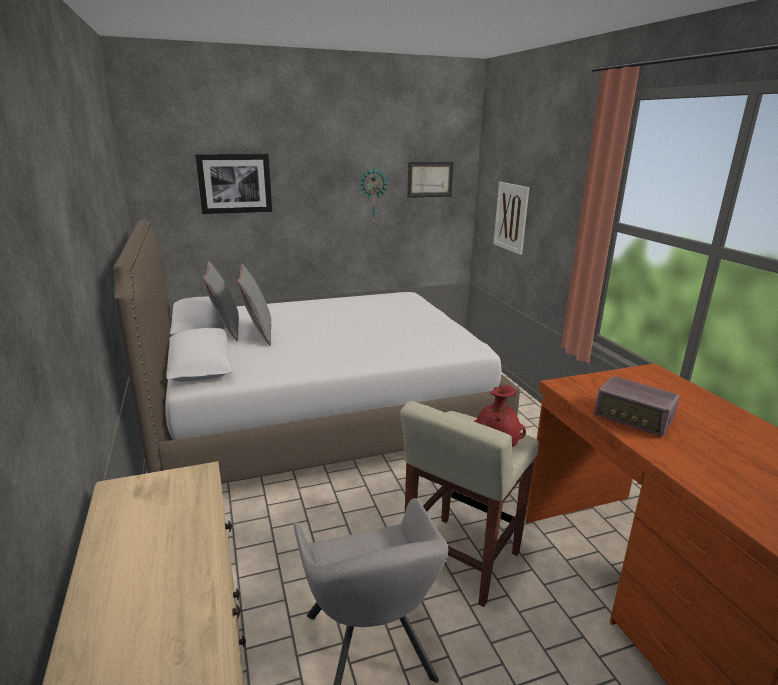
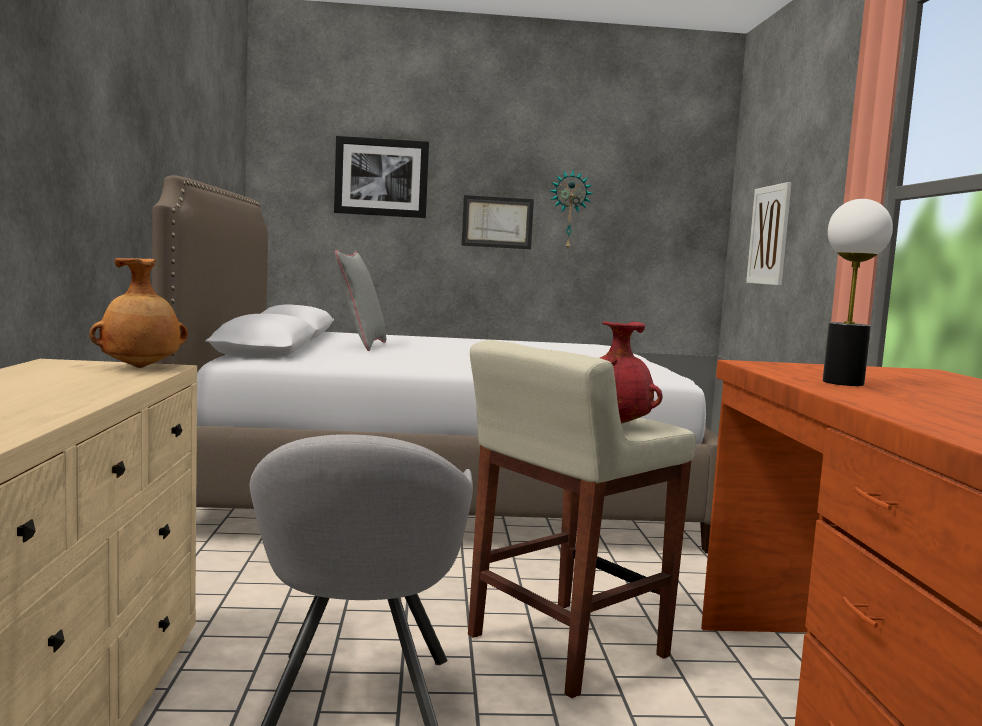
camera: 15 degrees right, 15 degrees down
(186, 483) = (140, 368): none -> brown vase
(225, 330) = (322, 340): grey pillow -> none
(430, 179) = (656, 193): picture -> picture (497, 222)
(633, 418) = (843, 383): radio -> table lamp

